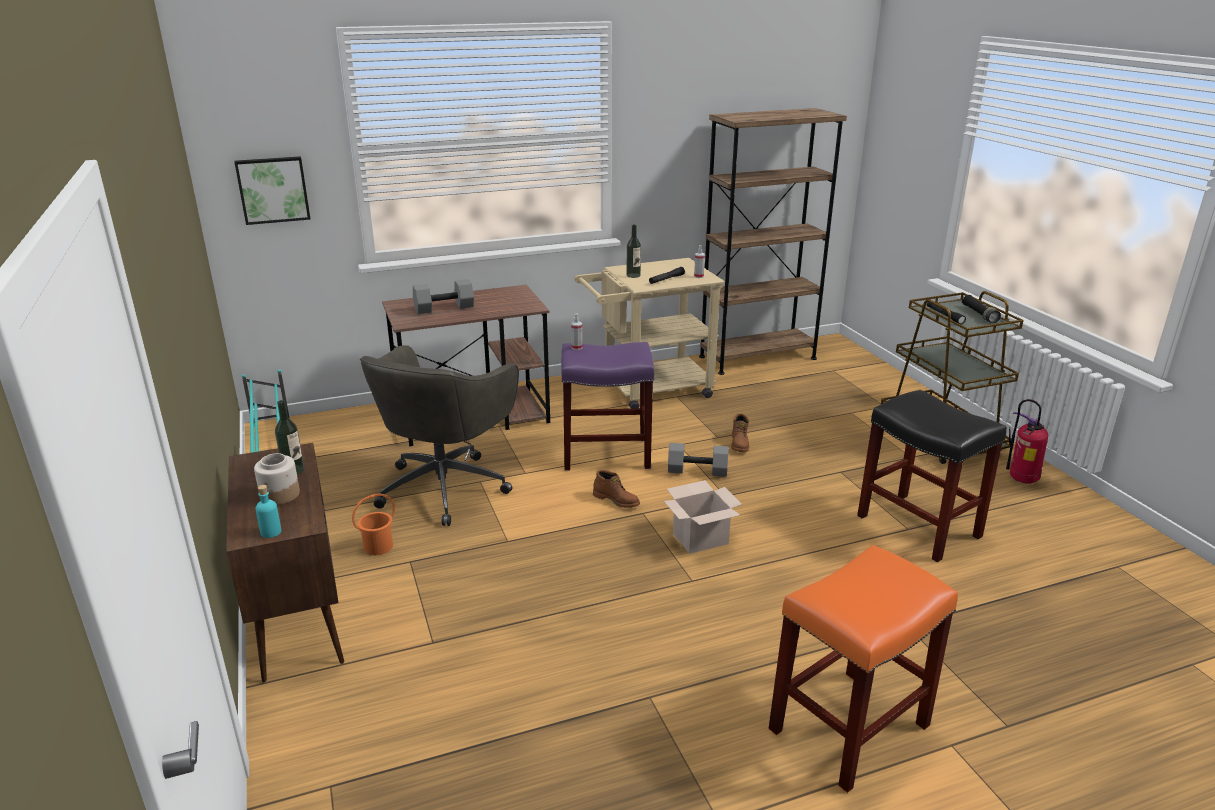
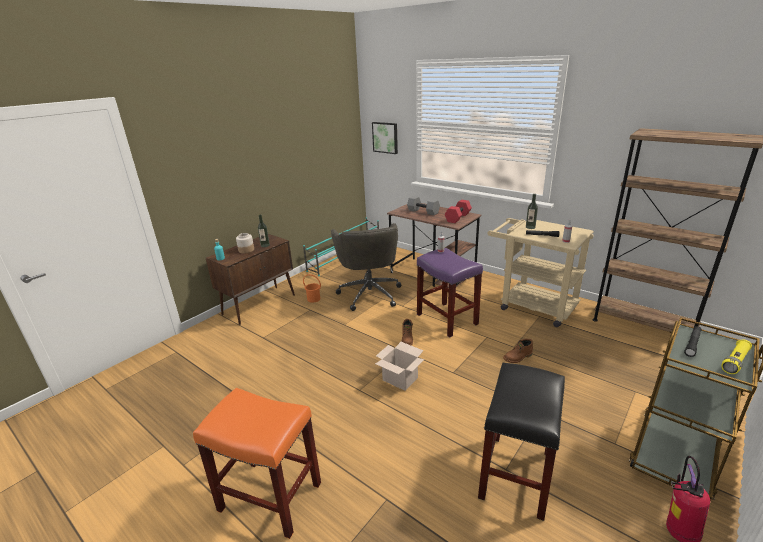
camera: 60 degrees right, 0 degrees up
(446, 486) = (369, 293): grey office chair -> grey office chair turned 90 degrees counterclockwise
(510, 298) = (457, 217): none -> red dumbbell
(698, 470) = (467, 353): grey dumbbell -> none
(979, 314) = (735, 361): black flashlight -> yellow flashlight

